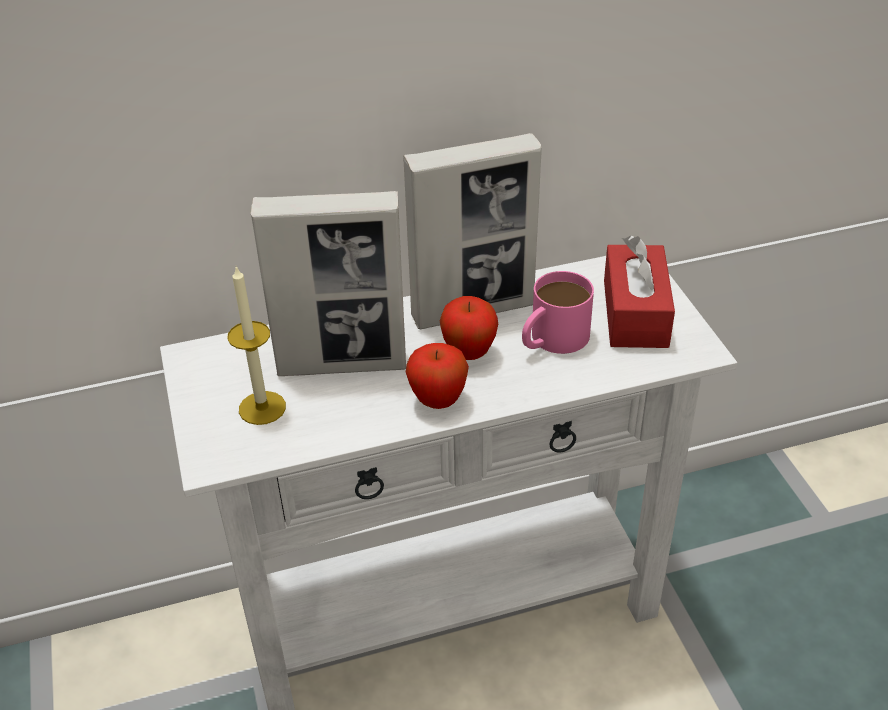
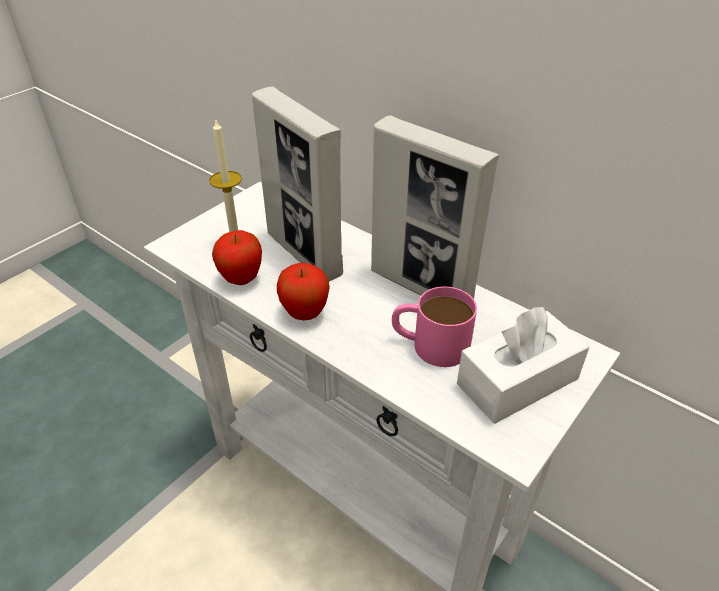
camera: 55 degrees right, 0 degrees up
(469, 353) = (370, 306): apple -> apple (241, 279)
(635, 313) = (517, 381): red tissue box -> white tissue box

